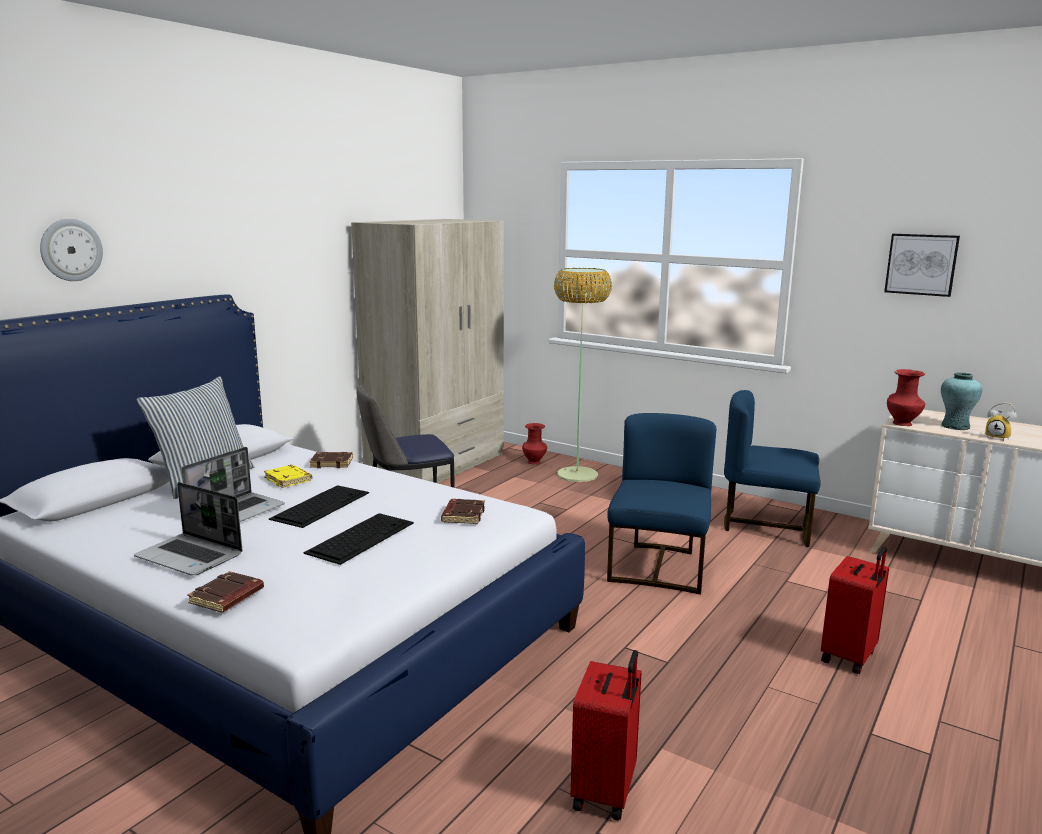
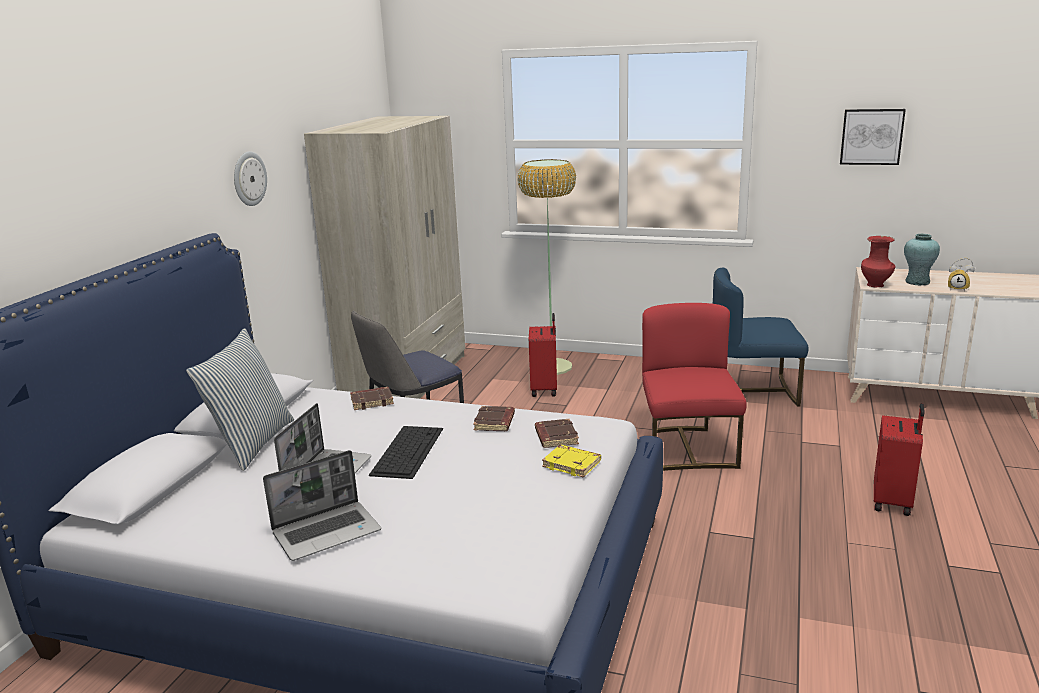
camera: 15 degrees left, 5 degrees up
(71, 250) = (62, 208): wall clock -> wall clock (249, 178)
(191, 556) = (327, 531): laptop -> laptop turned 45 degrees counterclockwise
(227, 597) = (412, 568): brown book -> brown book (495, 422)
(289, 479) = (345, 427): yellow book -> yellow book (572, 464)
(361, 537) = (482, 478): keyboard -> none
(534, 462) = (502, 360): red vase -> none
(606, 791) = (781, 667): red suitcase -> red suitcase (545, 389)
(658, 567) = (688, 449): blue chair -> red chair

